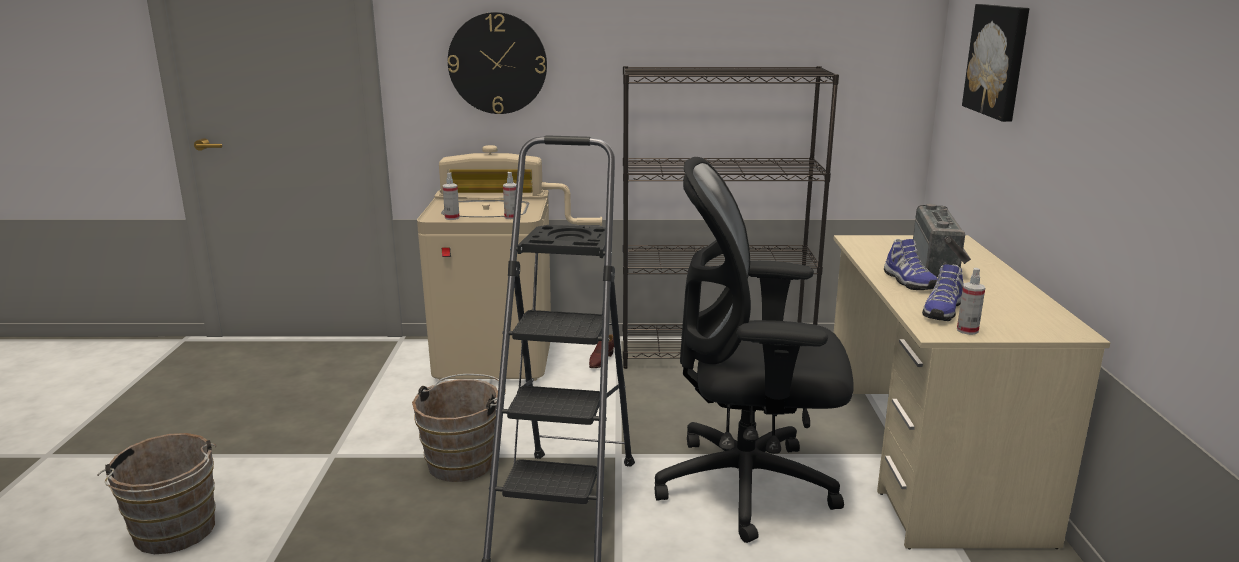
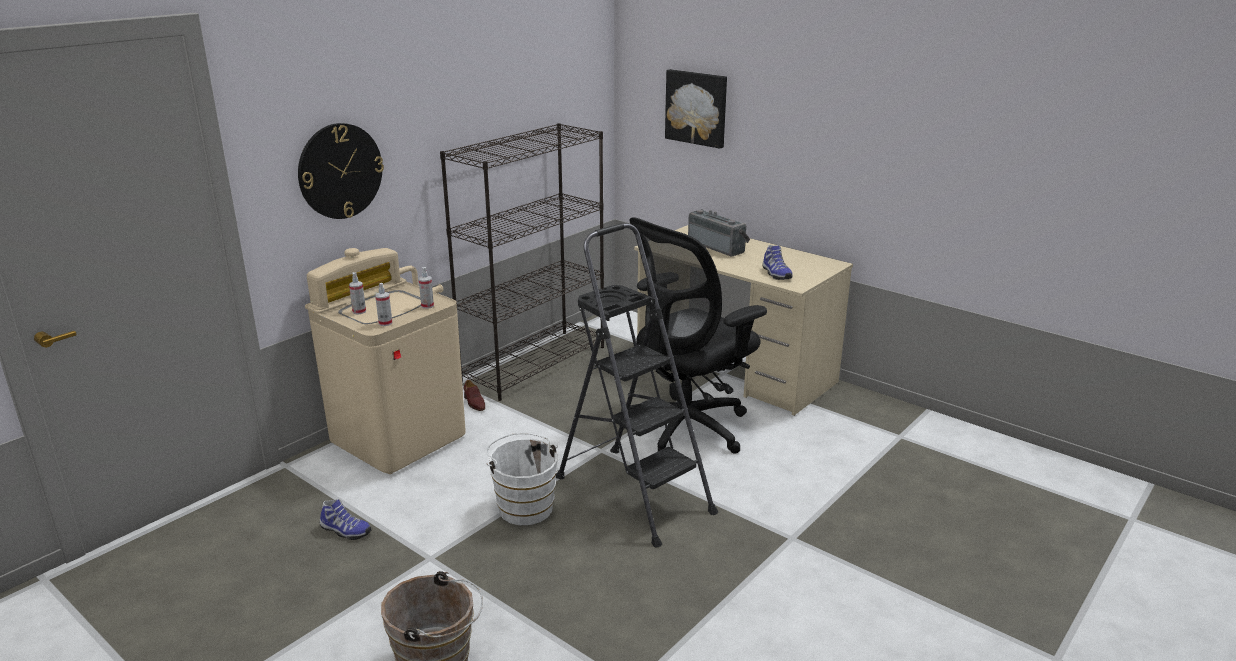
camera: 50 degrees left, 5 degrees up
(464, 461) = (524, 506): brown bucket -> white bucket
(907, 282) = (730, 263): shoe -> shoe (344, 531)
(967, 330) = (804, 280): spray bottle -> spray bottle (359, 311)

